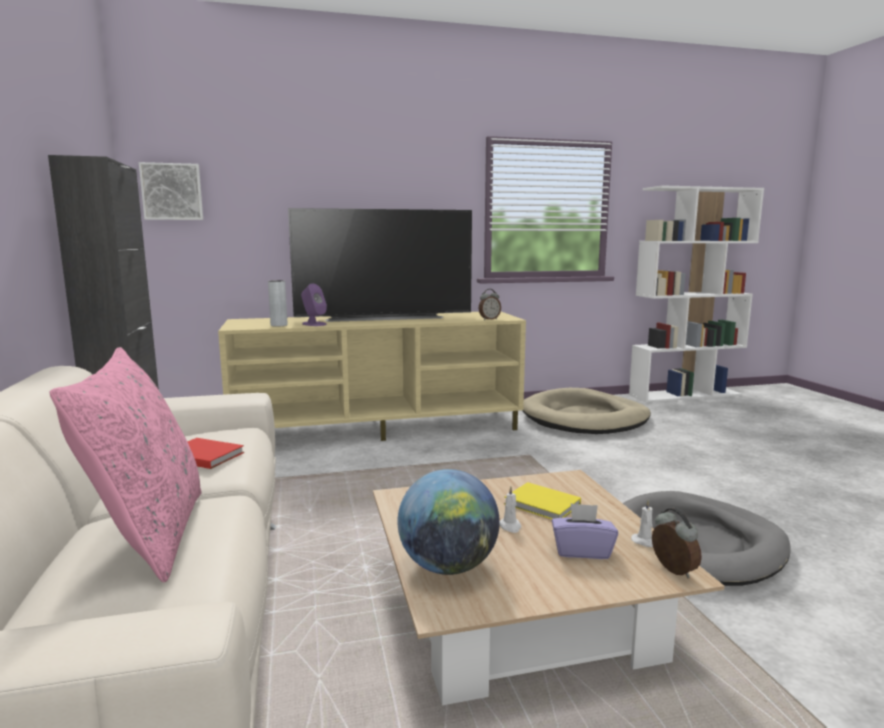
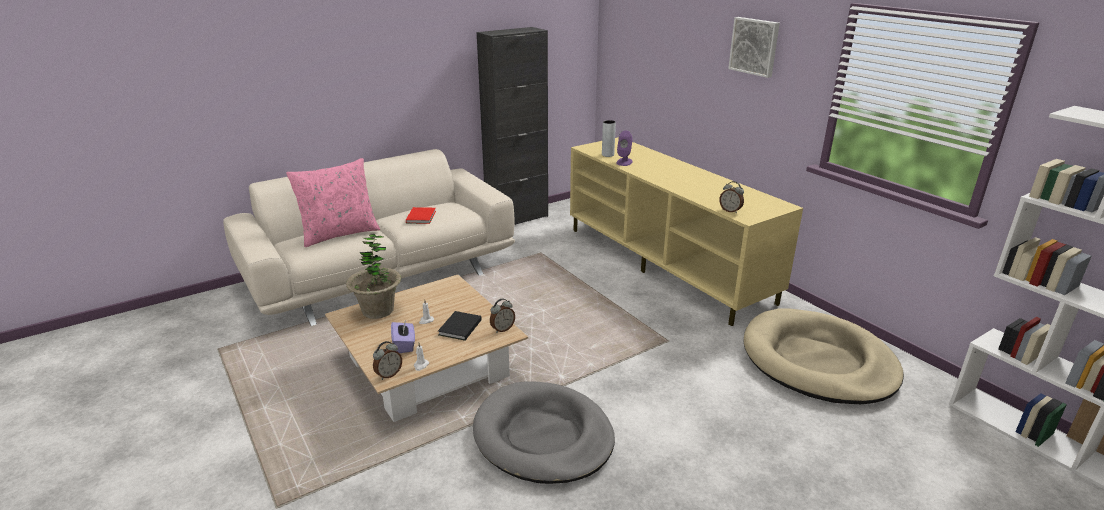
camera: 70 degrees right, 15 degrees up
(172, 192) = (619, 32): picture -> picture (755, 46)
(384, 318) = (685, 174): television -> none
(448, 566) = (378, 310): globe -> potted plant
(543, 505) = (459, 328): yellow book -> black book
(558, 480) = (502, 329): none -> alarm clock

